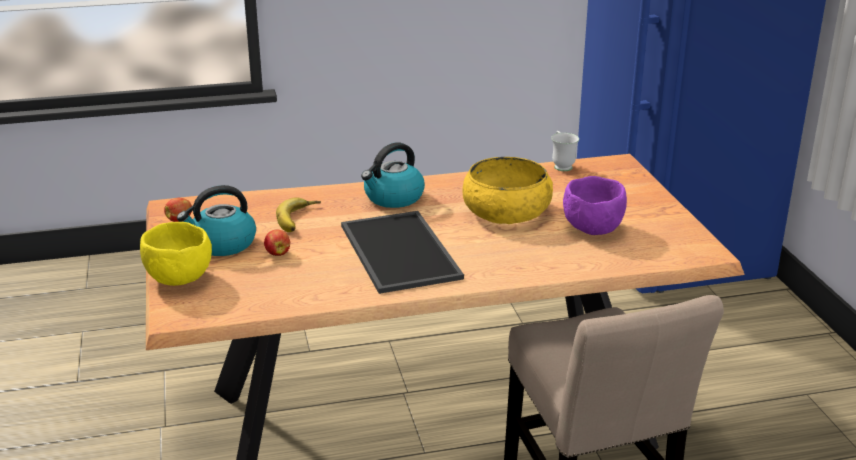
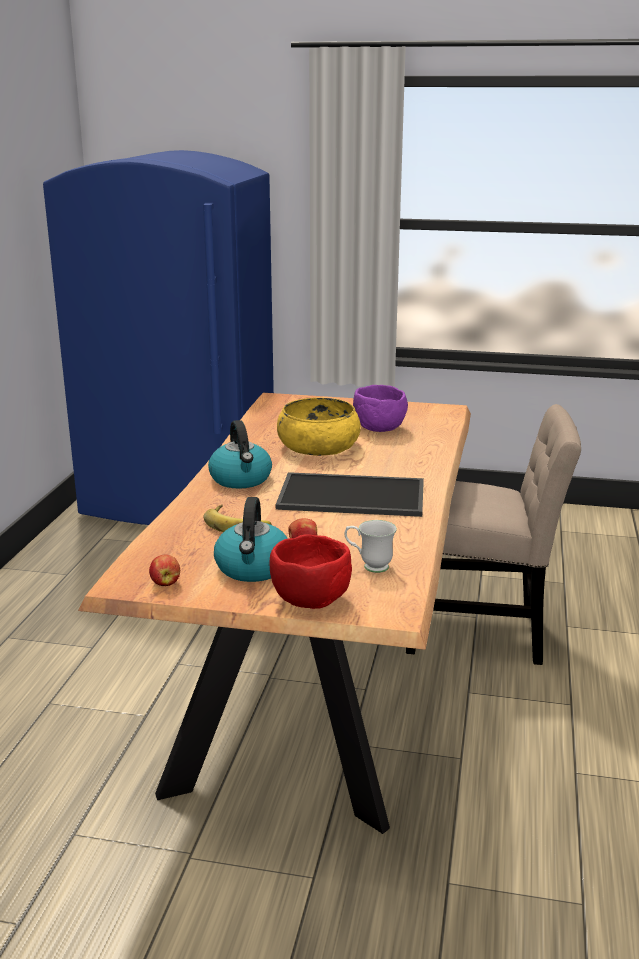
camera: 65 degrees left, 5 degrees down
(177, 279) = (311, 601): yellow bowl -> red bowl
(561, 165) = (256, 414): white mug -> white mug (369, 566)

